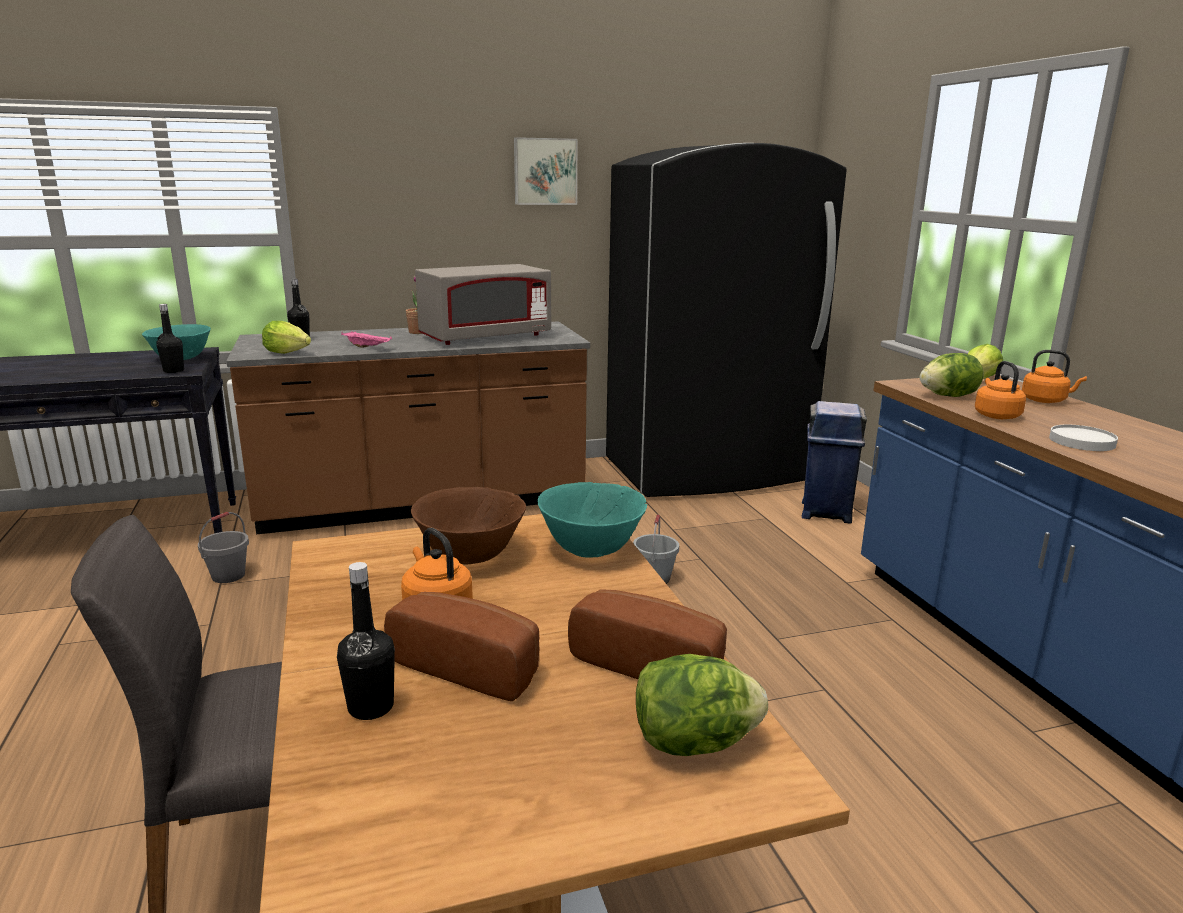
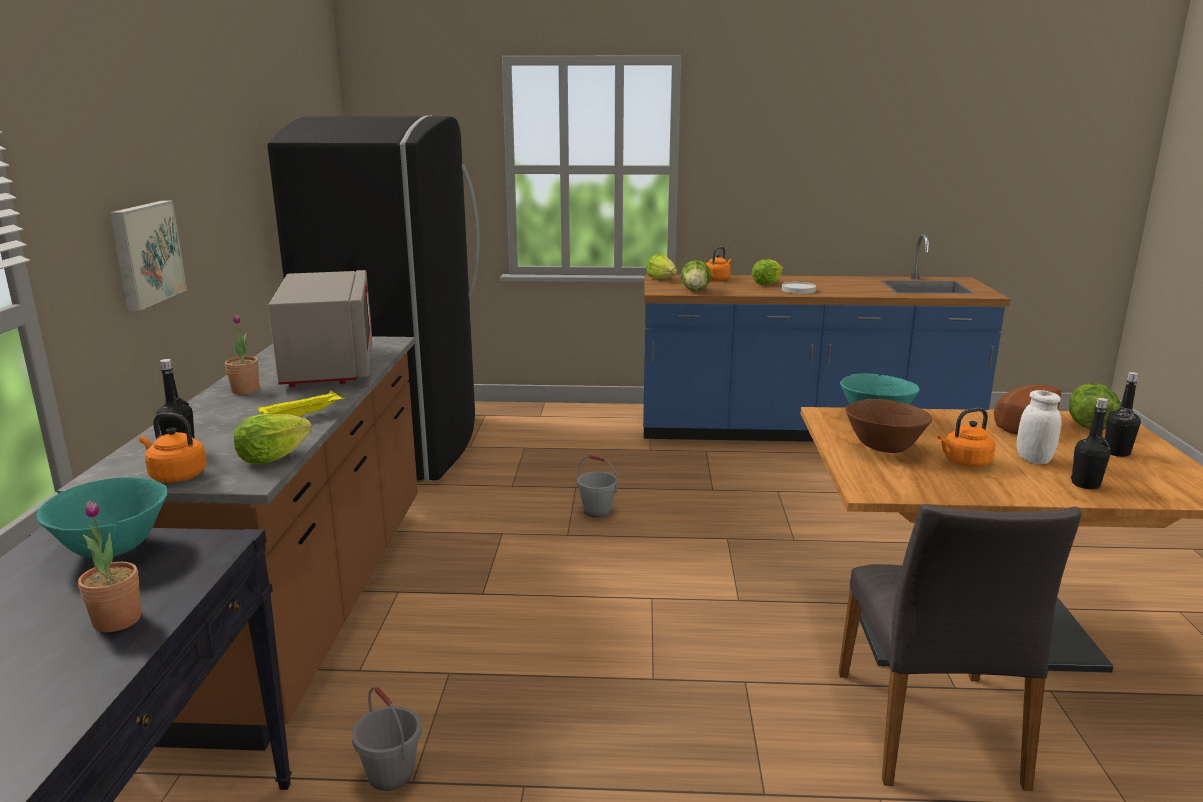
camera: 70 degrees left, 0 degrees up
(95, 373) = (117, 620): none -> potted plant
(173, 371) = (205, 550): black bottle -> black bottle (1116, 452)
(368, 347) = (304, 417): pink tray -> yellow tray
(470, 665) = (1033, 459): bread -> white jar
(545, 171) = (222, 157): picture -> picture (145, 253)
(826, 512) = (534, 425): blue trash can -> none
(995, 415) = (742, 291): orange kettle -> orange kettle (176, 476)
(1082, 423) = (766, 283): none -> lettuce

